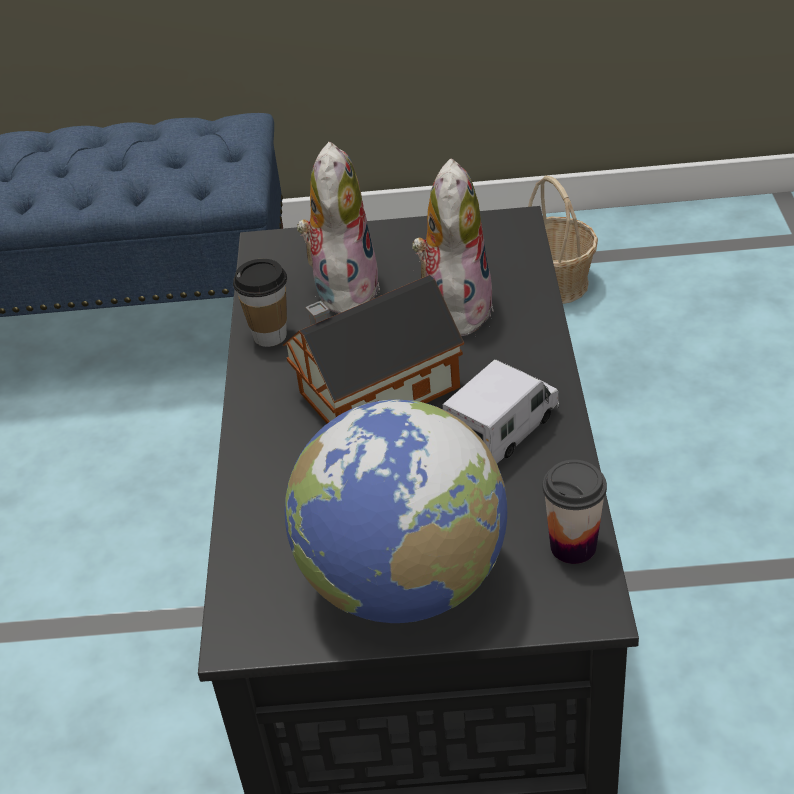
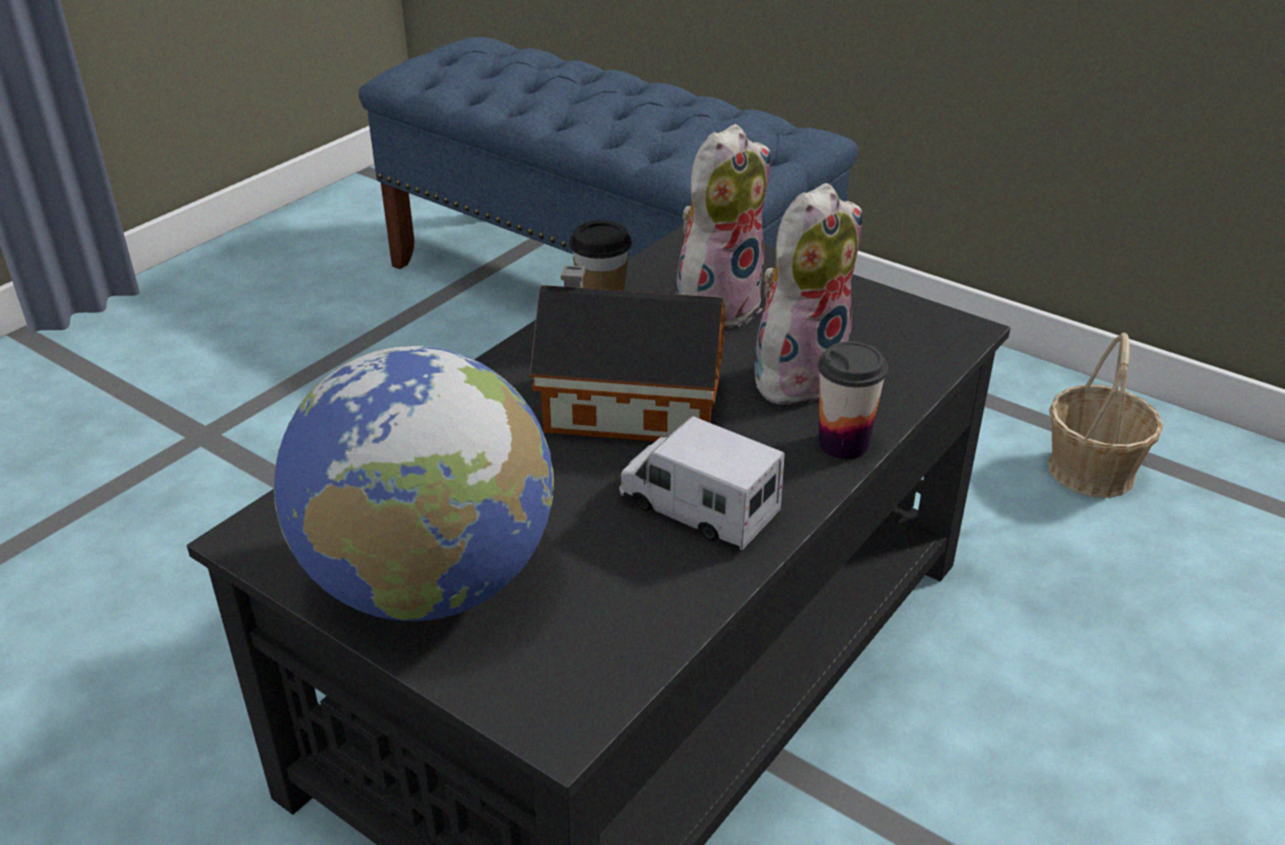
camera: 35 degrees right, 5 degrees down
(503, 430) = (698, 507): toy truck -> toy truck turned 135 degrees counterclockwise
(573, 546) = (620, 655): cup -> cup (843, 444)

